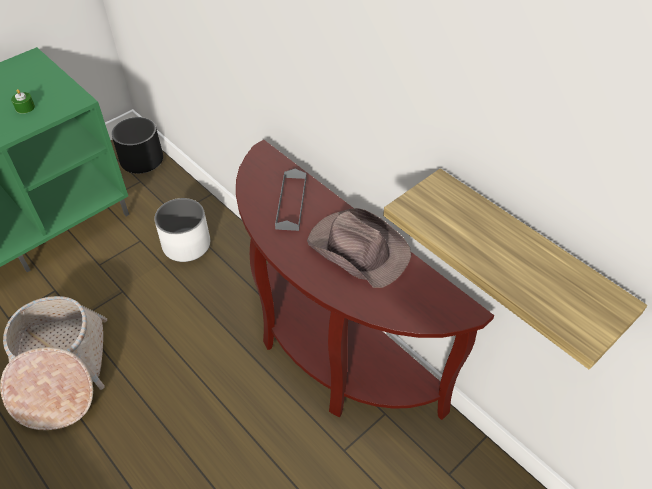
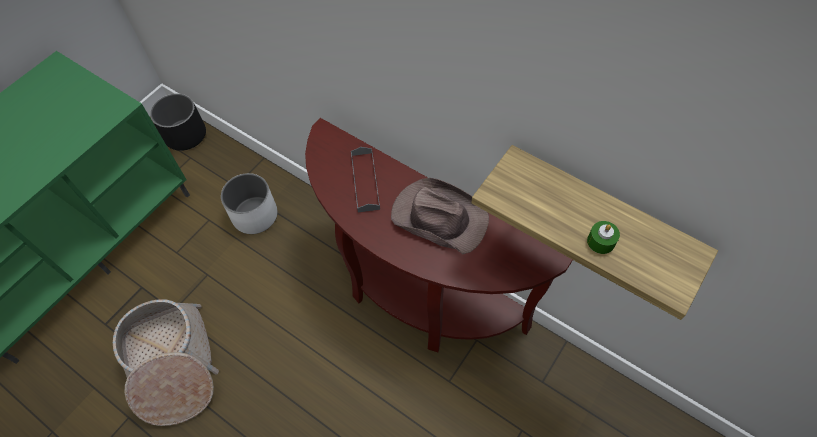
camera: 10 degrees left, 10 degrees up
(25, 107) = (69, 124): green candle -> green candle (601, 241)

